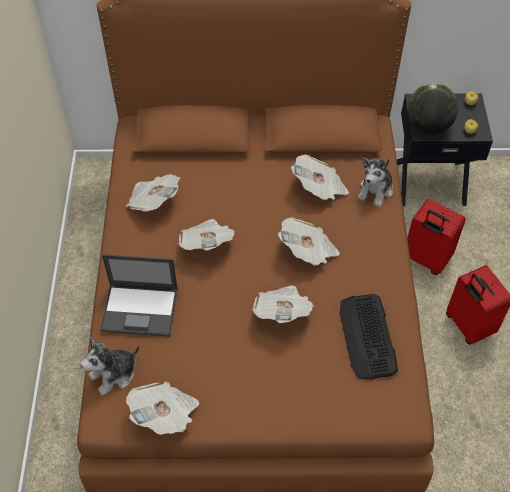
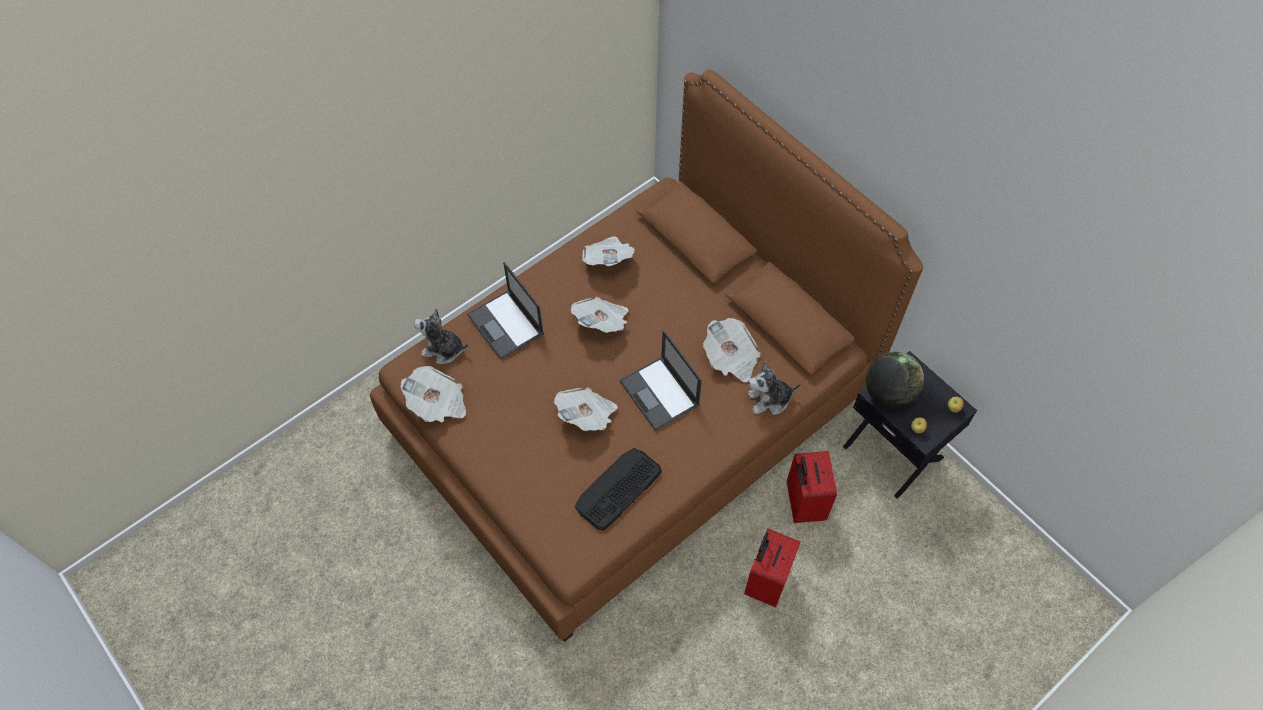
camera: 50 degrees right, 5 degrees up
(308, 251) = (660, 394): newspaper -> laptop

